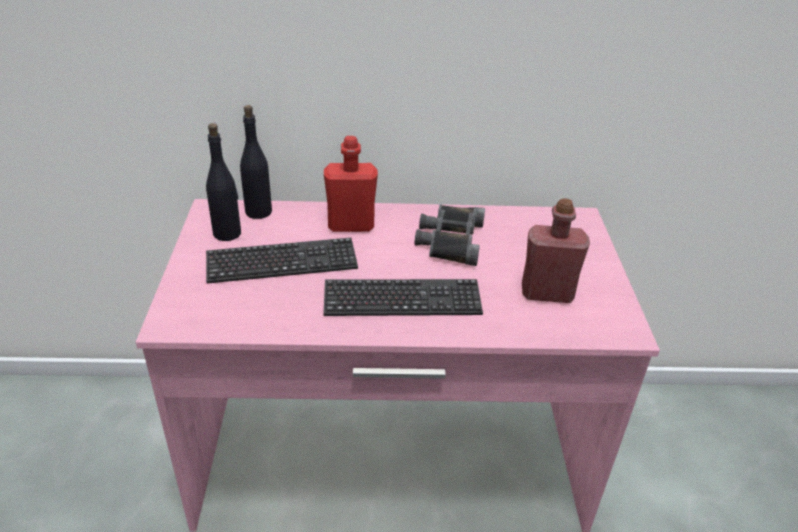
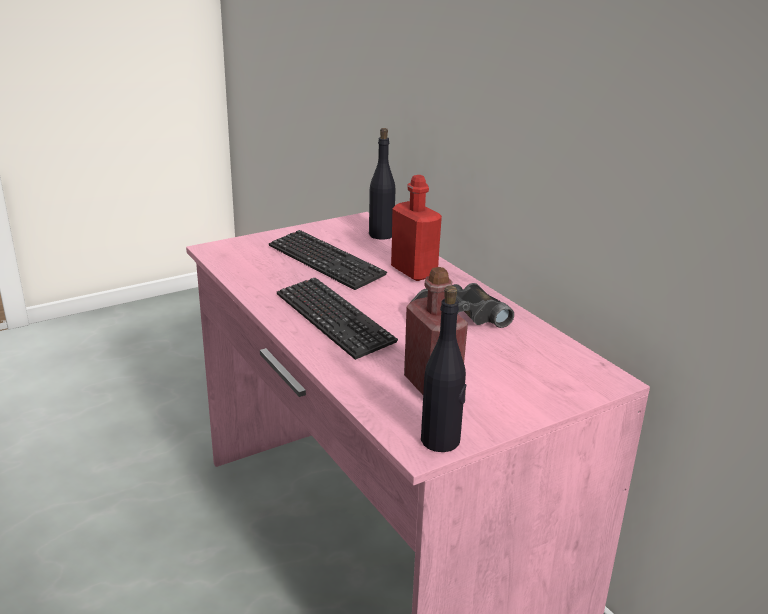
camera: 60 degrees right, 10 degrees down
(227, 233) = (338, 234): black bottle -> black bottle (441, 441)

